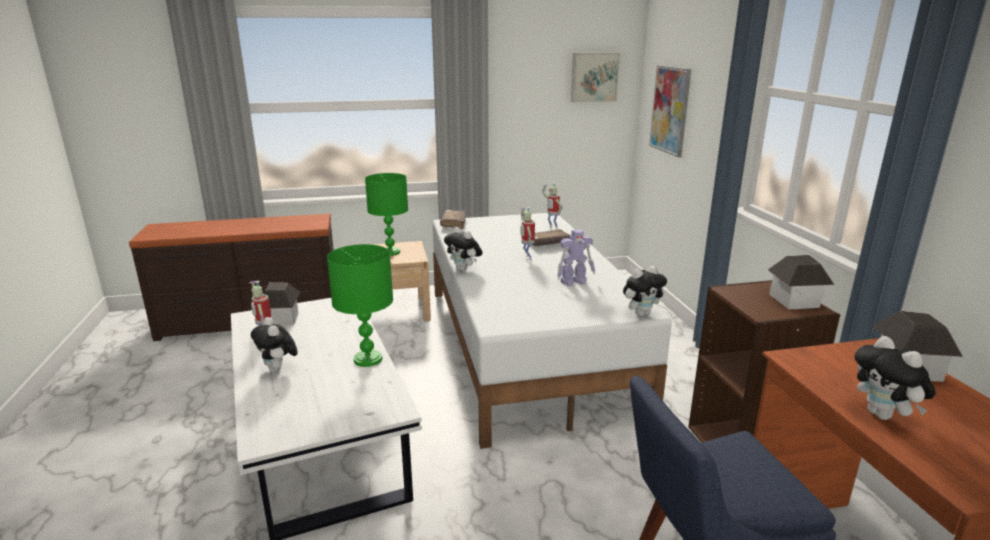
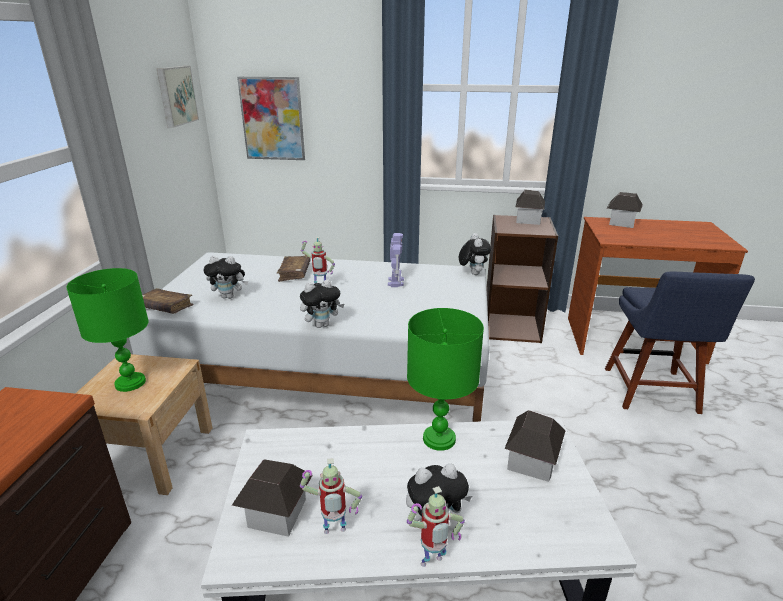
camera: 70 degrees left, 5 degrees up
(350, 404) = (531, 462): none -> toy house
(552, 227) = (251, 262): toy robot -> toy robot (432, 564)
(884, 415) = (671, 240): plush toy -> plush toy (229, 296)

